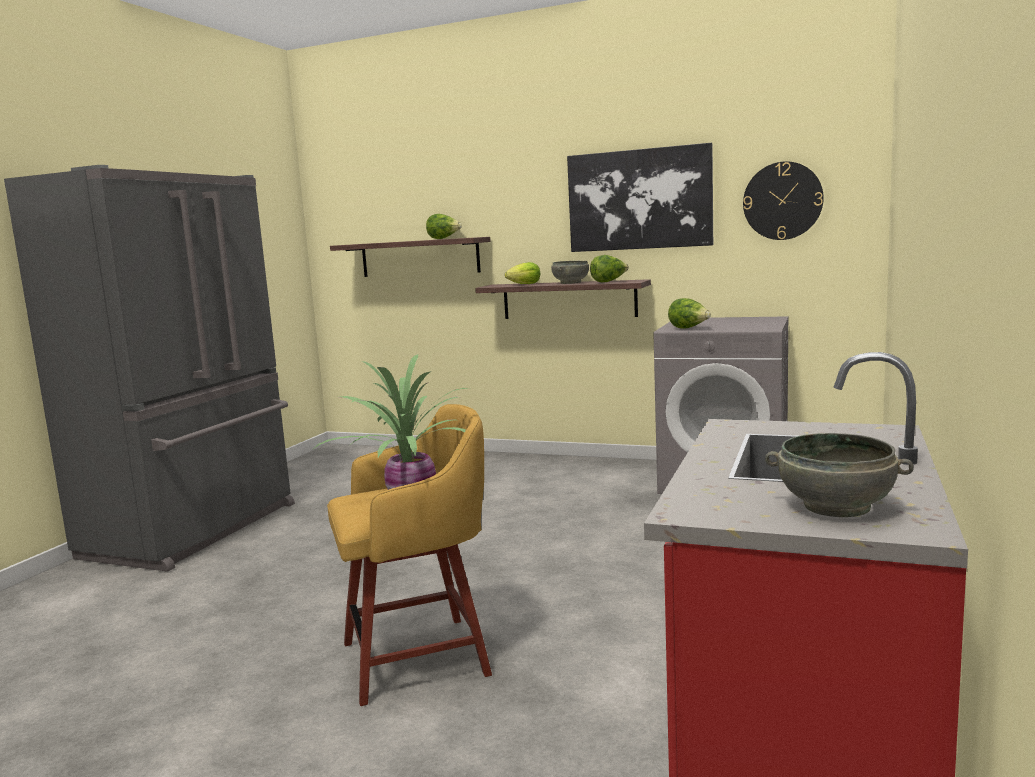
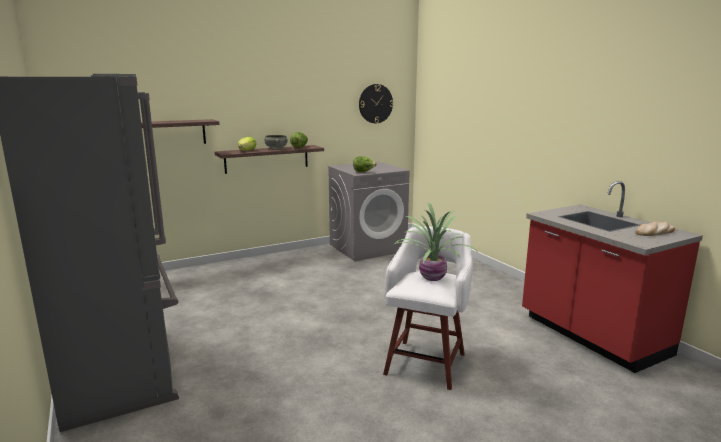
camera: 50 degrees left, 5 degrees up
(421, 658) = (426, 362): yellow stool -> white stool
(443, 238) = (181, 120): lettuce -> none
(639, 199) = (307, 99): picture -> none
(836, 506) = (654, 232): grey bowl -> bread

